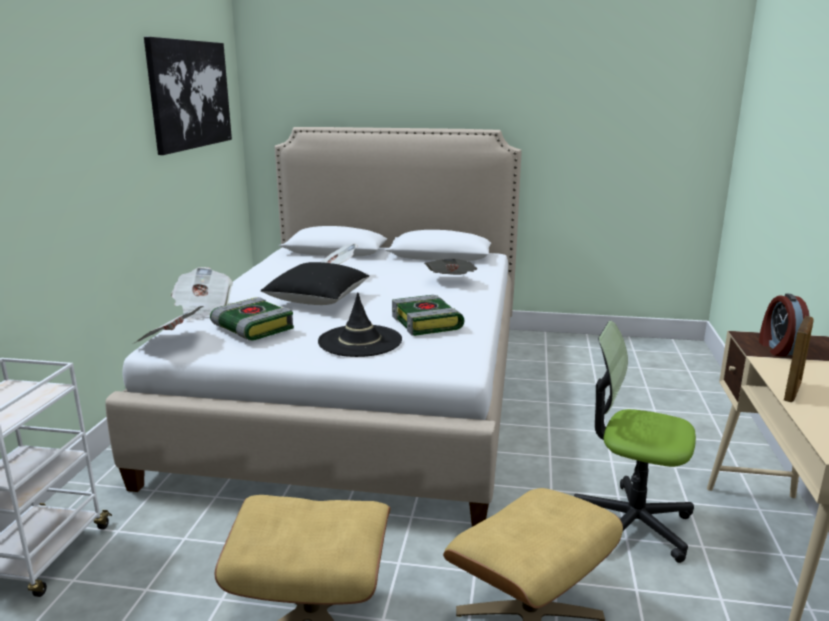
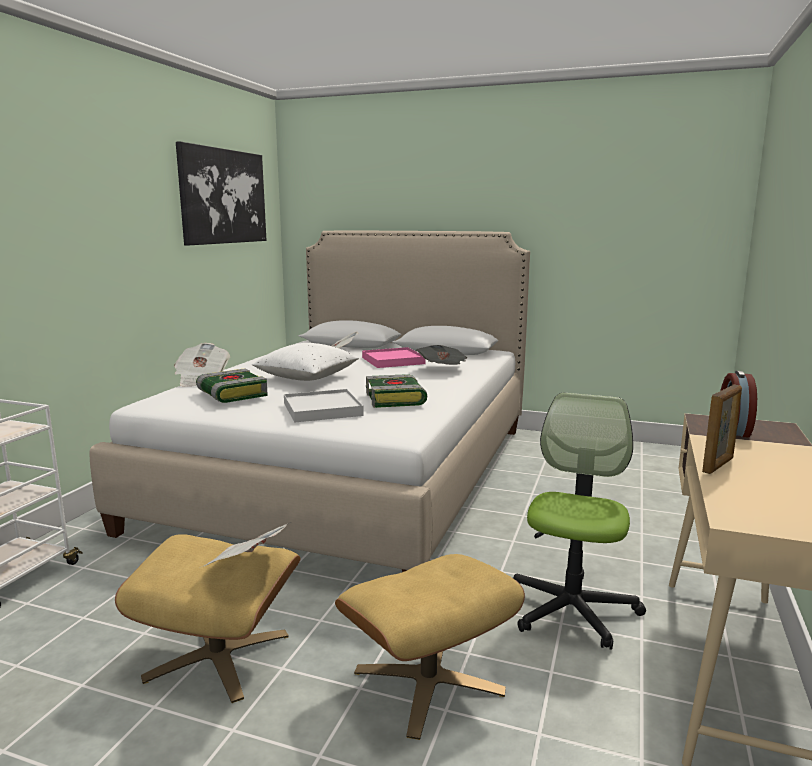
camera: 10 degrees right, 5 degrees down
(170, 342) = (155, 401): newspaper -> newspaper (248, 567)
(317, 300) = (307, 378): black pillow -> white pillow
(360, 341) = (322, 409): black hat -> white tray
(393, 272) = (393, 361): none -> pink tray
(630, 523) = (571, 609): office chair -> office chair turned 75 degrees clockwise

